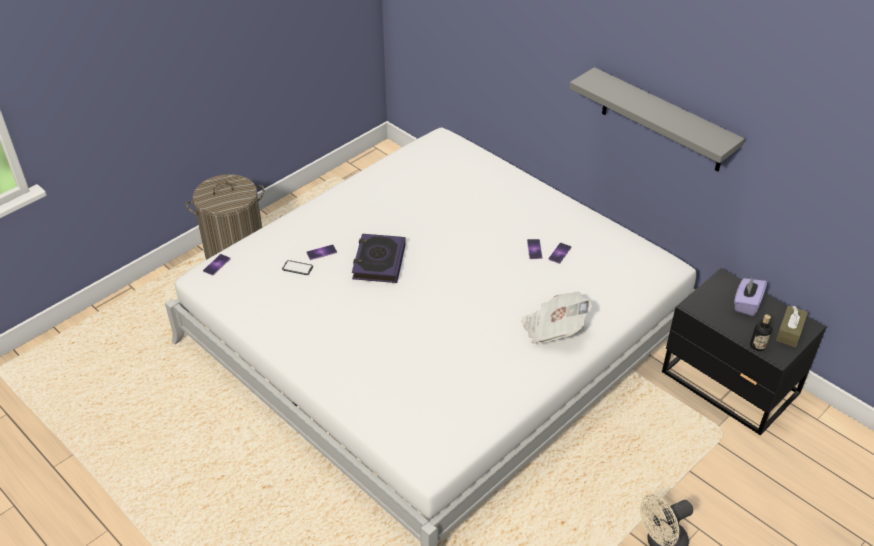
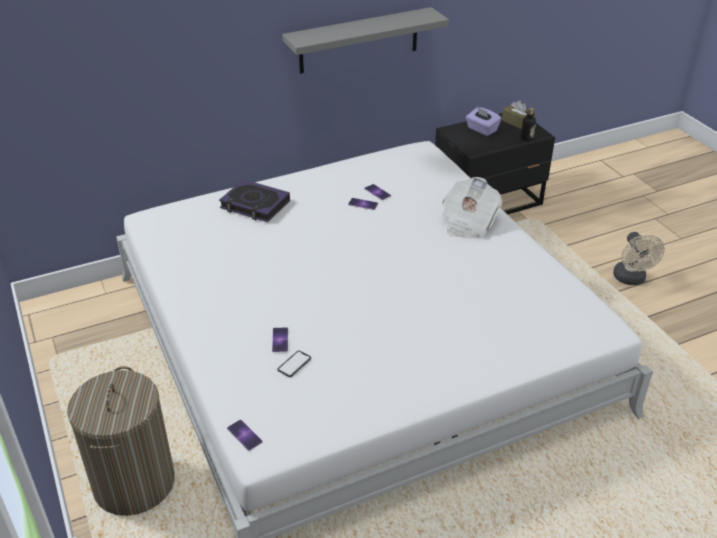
camera: 70 degrees left, 5 degrees down
(379, 262) = (323, 300): book -> book (255, 205)

